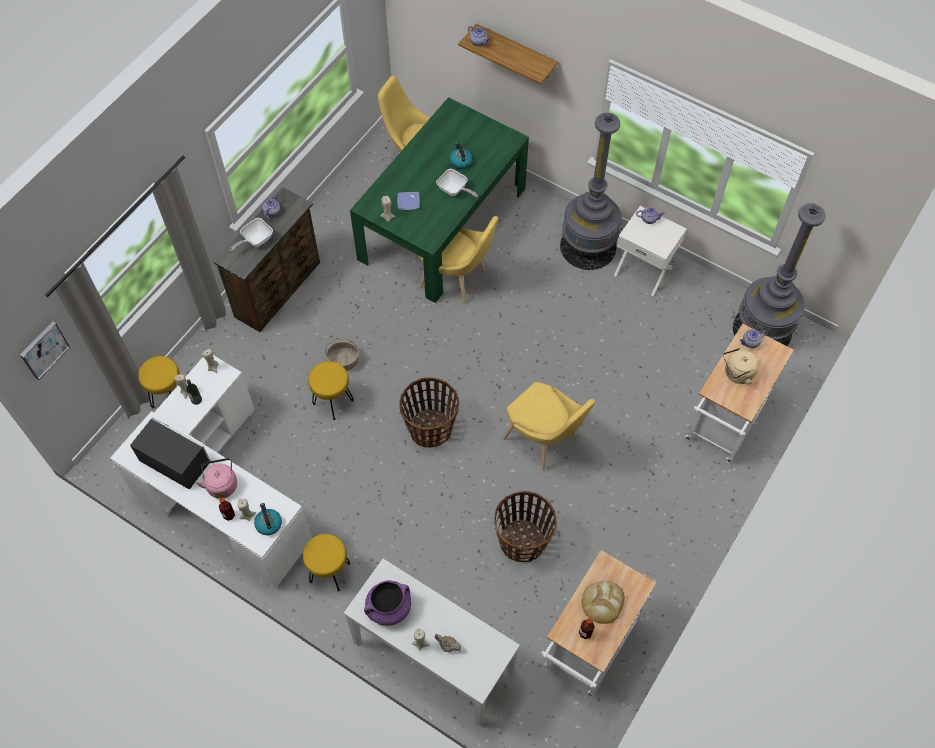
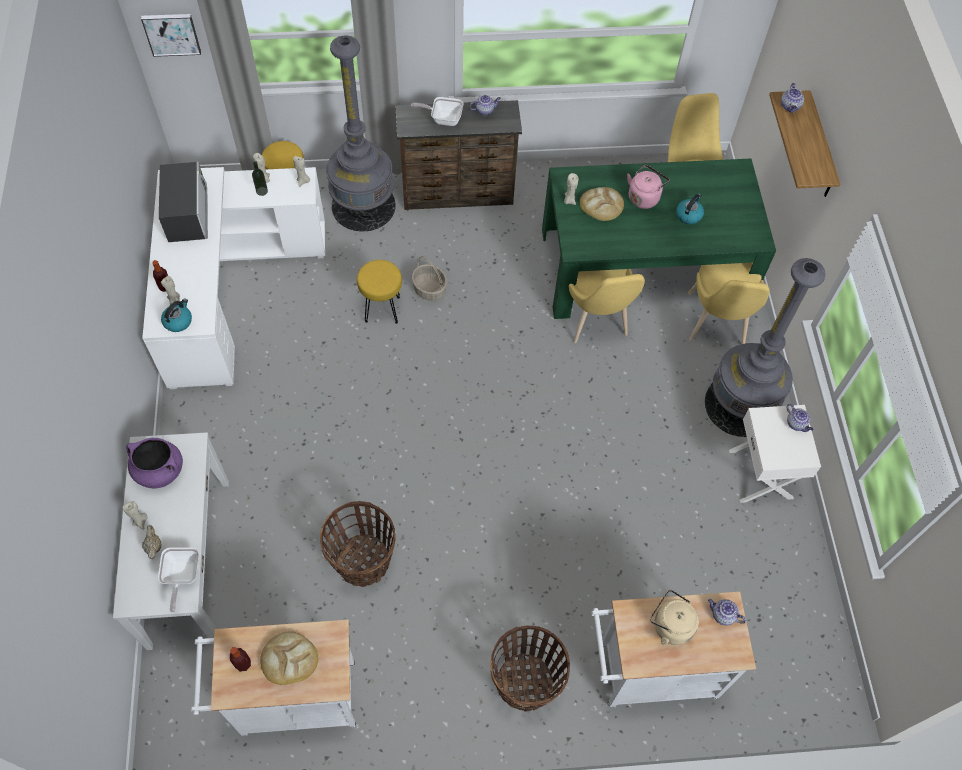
camera: 50 degrees right, 0 degrees up
(221, 484) = (191, 261): pink kettle -> pink kettle (644, 197)
(329, 572) = (214, 419): yellow stool -> none
(409, 202) = (601, 205): plate -> bread
(430, 429) = (419, 403): basket -> basket (525, 682)
(454, 191) = (650, 232): frying pan -> frying pan (181, 576)
(544, 441) = (486, 510): yellow chair -> yellow chair (716, 325)
(762, 330) = (801, 639): grey floor lamp -> grey floor lamp (363, 206)

